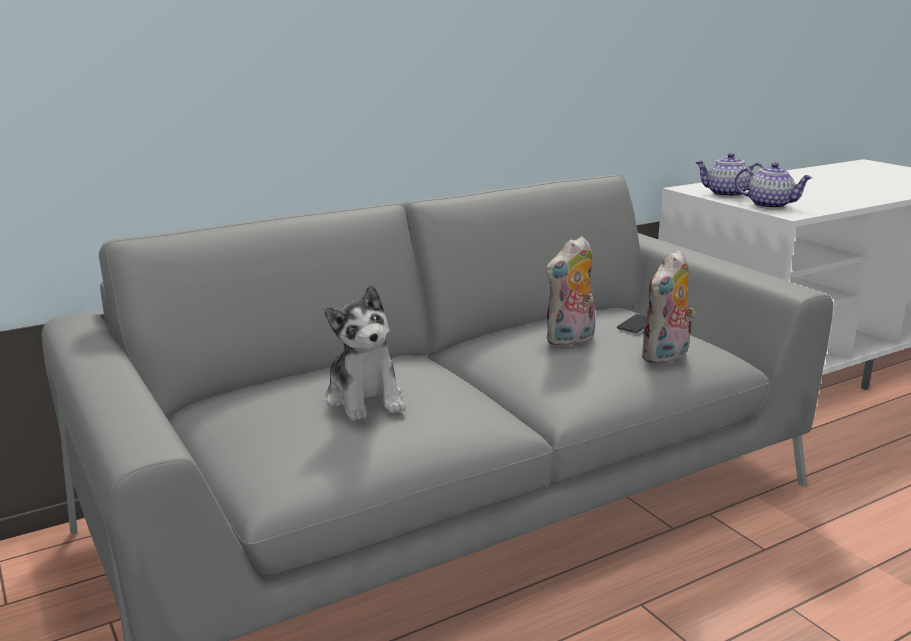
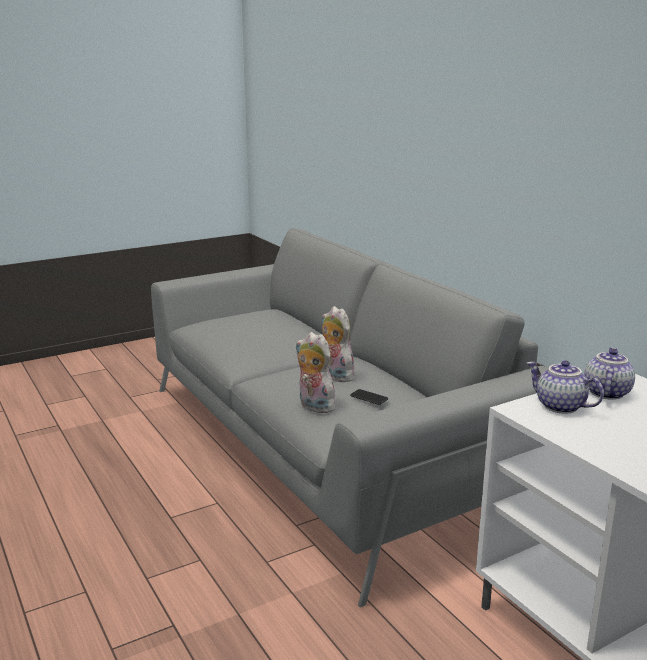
camera: 90 degrees right, 0 degrees up
(365, 399) = (254, 329): plush toy -> none
(770, 205) = (559, 406): teapot -> teapot turned 105 degrees clockwise

